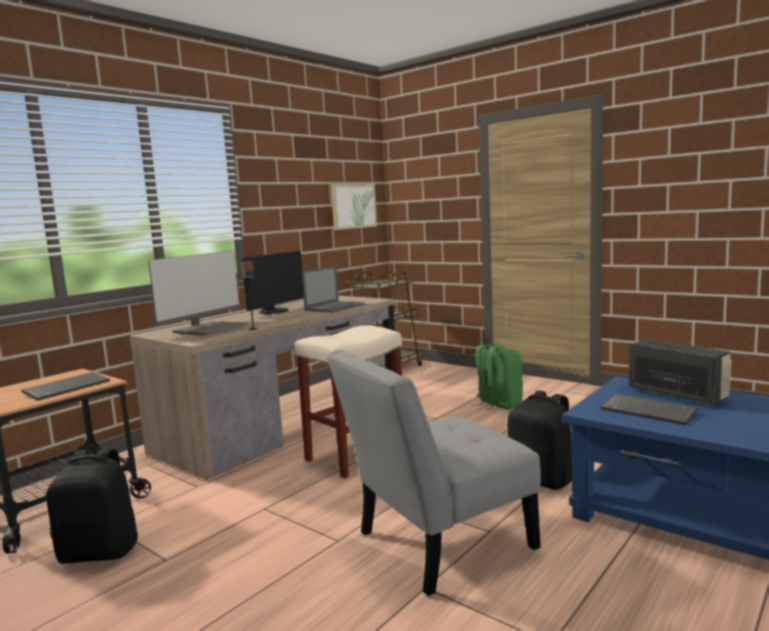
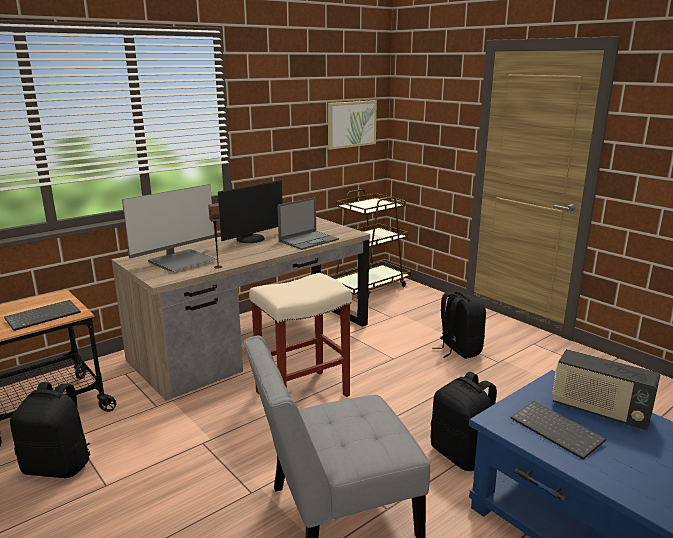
camera: 10 degrees right, 10 degrees up
(497, 404) = (458, 350): green backpack -> black backpack
(677, 395) = (599, 411): radio -> radio turned 150 degrees clockwise

